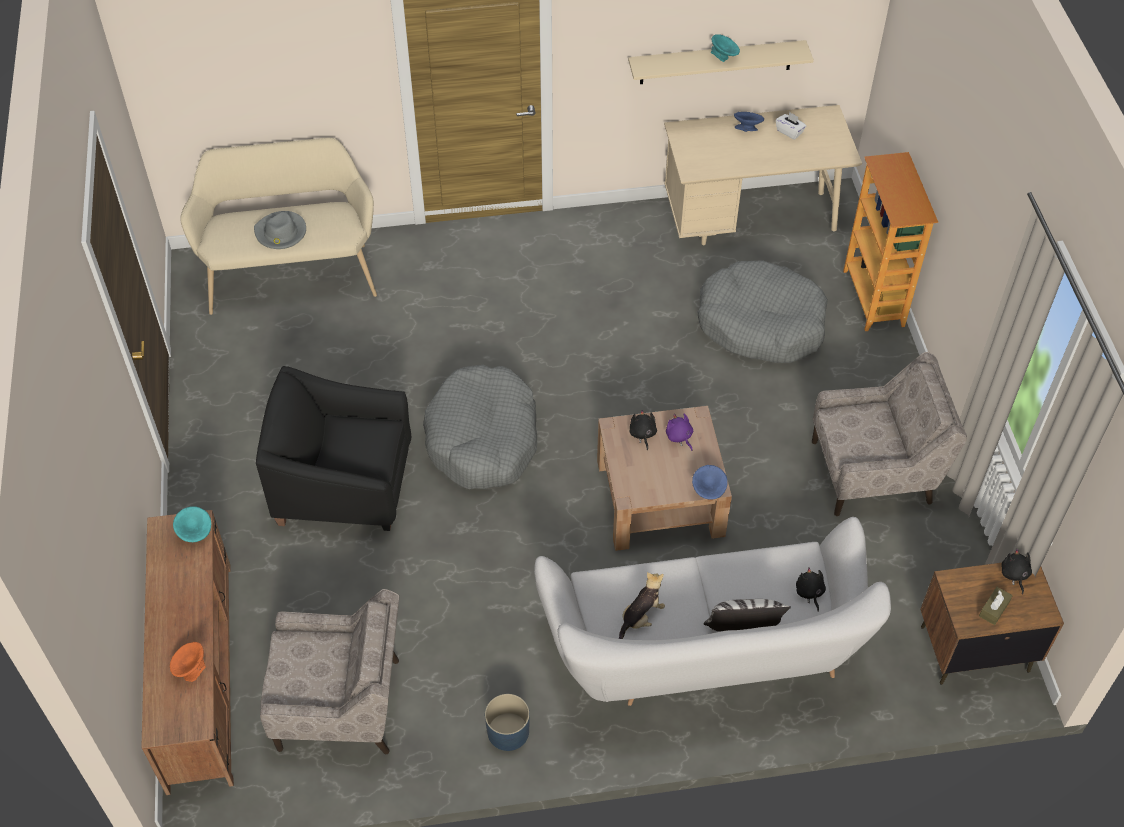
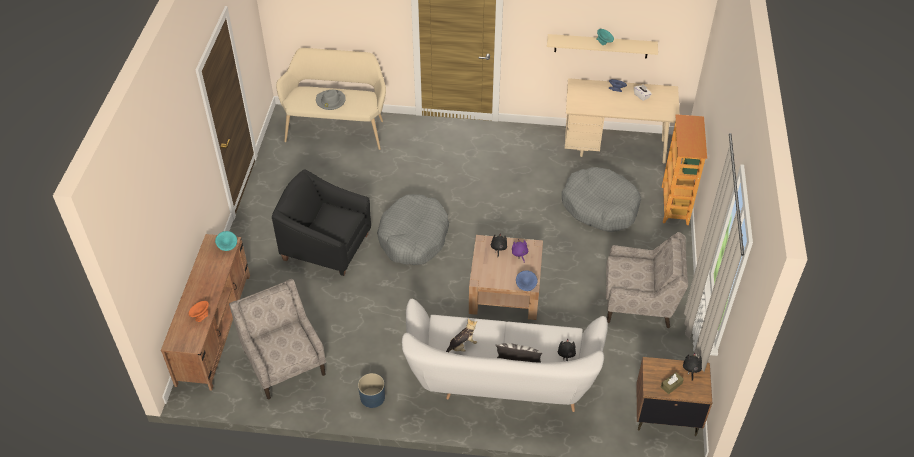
camera: 15 degrees right, 5 degrees down
(341, 705) = (284, 362): beige armchair -> beige armchair turned 135 degrees counterclockwise

